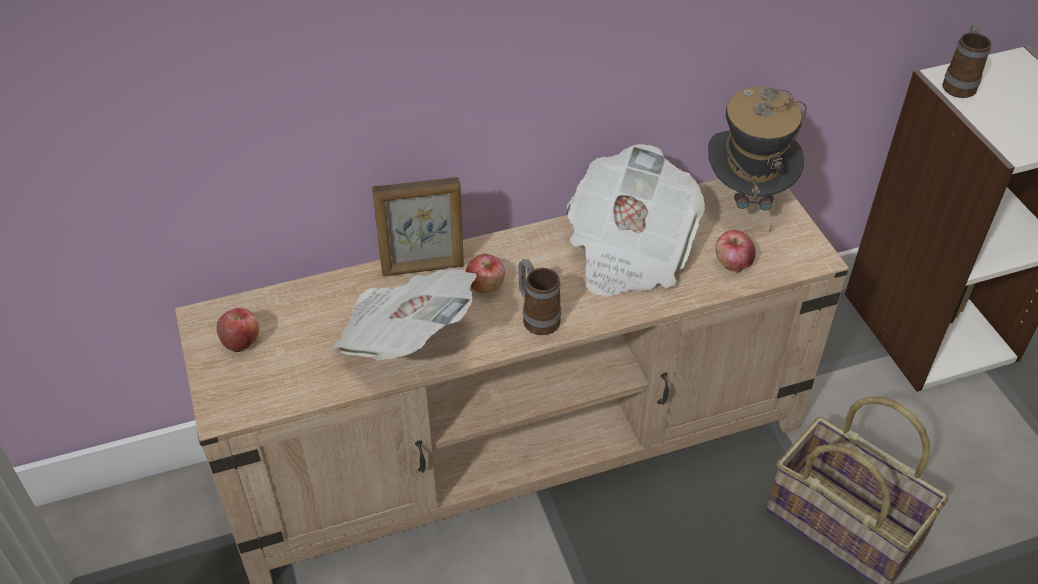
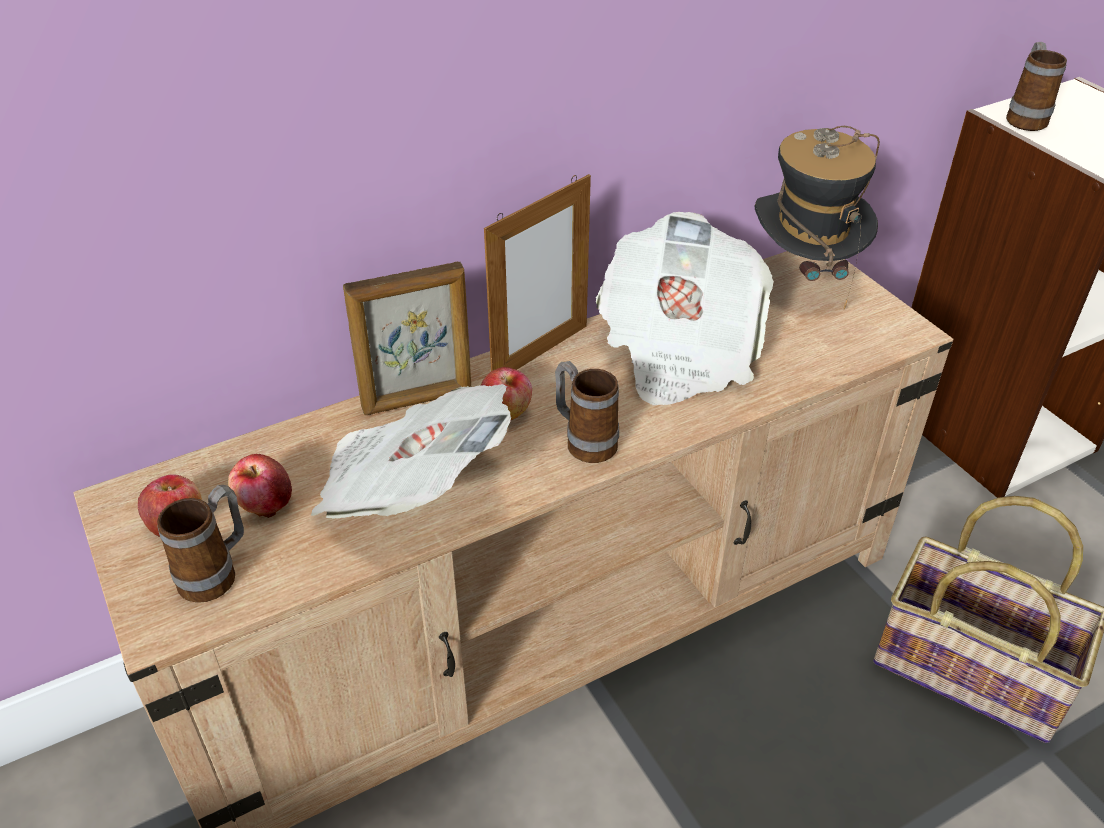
camera: 10 degrees left, 5 degrees down
(264, 381) = (217, 573): none -> mug
(521, 241) = (540, 353): none -> picture frame
(732, 263) = (812, 348): apple -> apple (264, 503)

